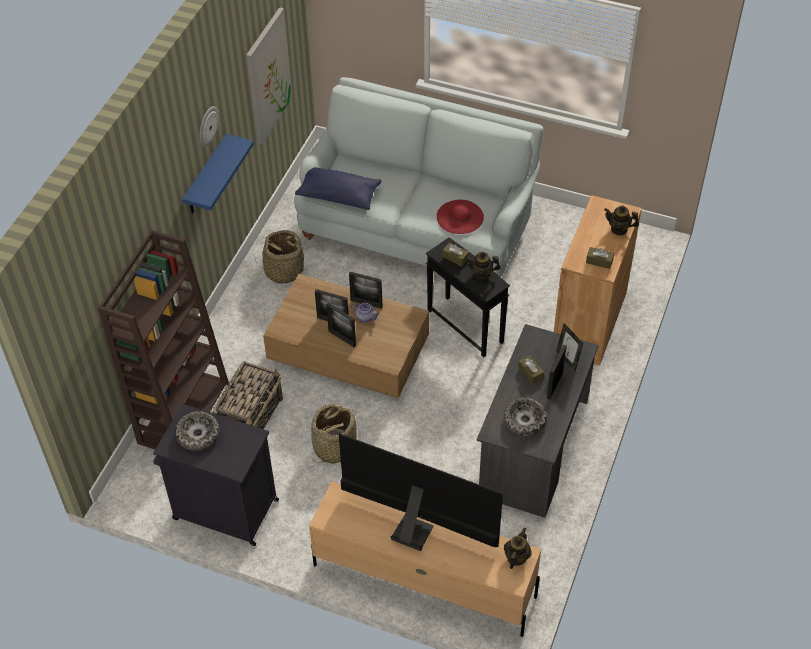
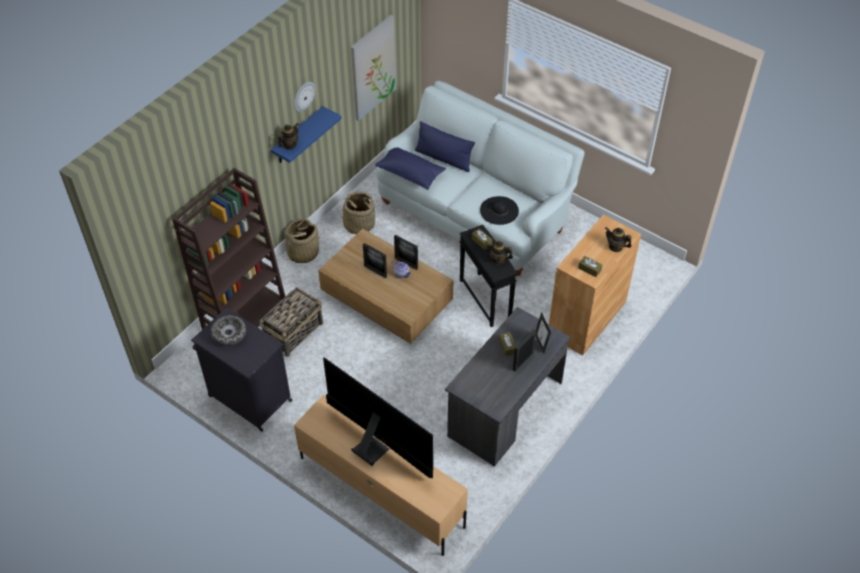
camera: 15 degrees right, 0 degrees up
(334, 447) = (349, 370): basket -> basket (302, 253)
(342, 338) = (377, 286): picture frame -> none
(372, 169) = (443, 158): none -> blue pillow
(460, 217) = (499, 210): red hat -> black hat
(516, 557) = (445, 490): teapot -> teapot (289, 145)
(525, 421) = (488, 384): bowl -> none

